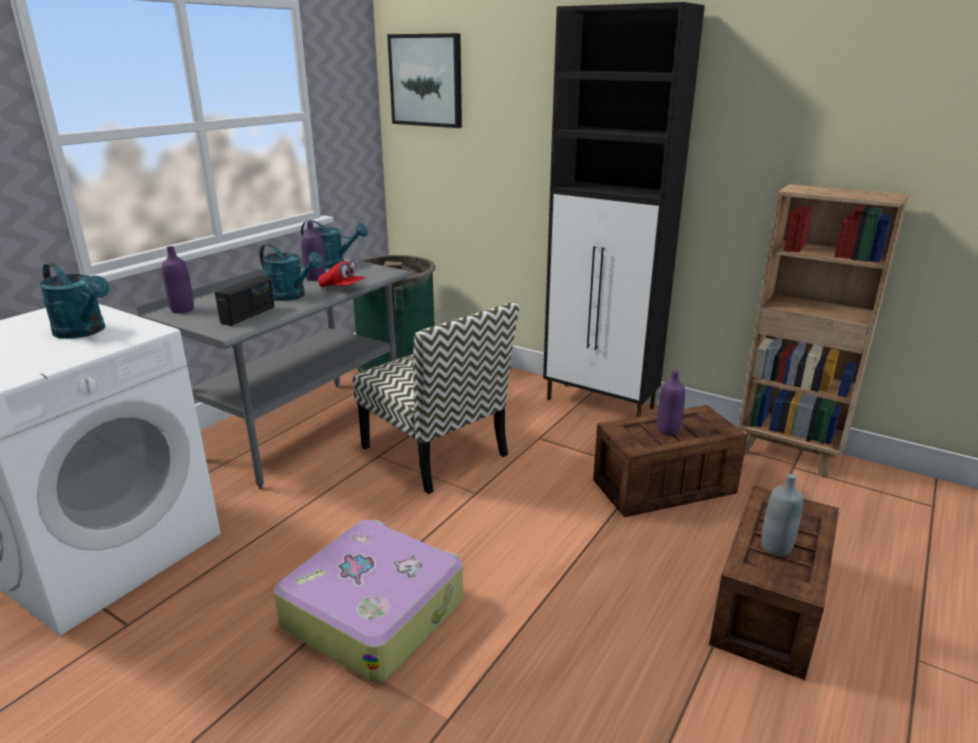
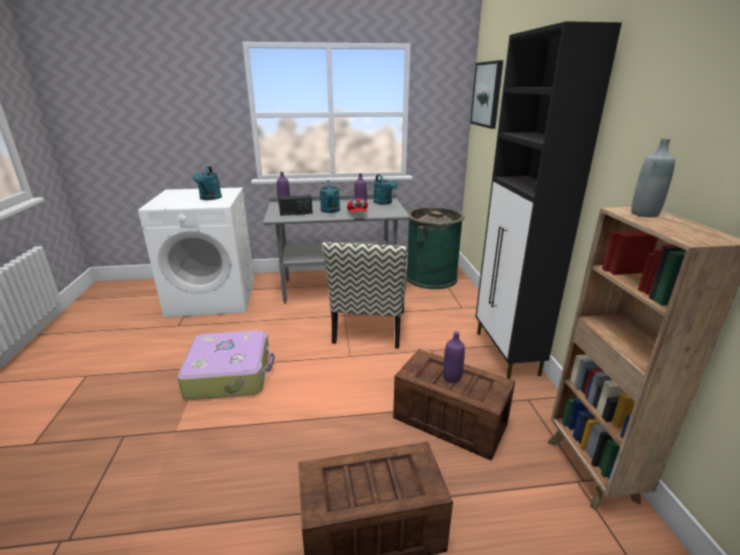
camera: 50 degrees right, 0 degrees up
(776, 547) = (357, 479): grey bottle -> grey bottle (644, 214)

